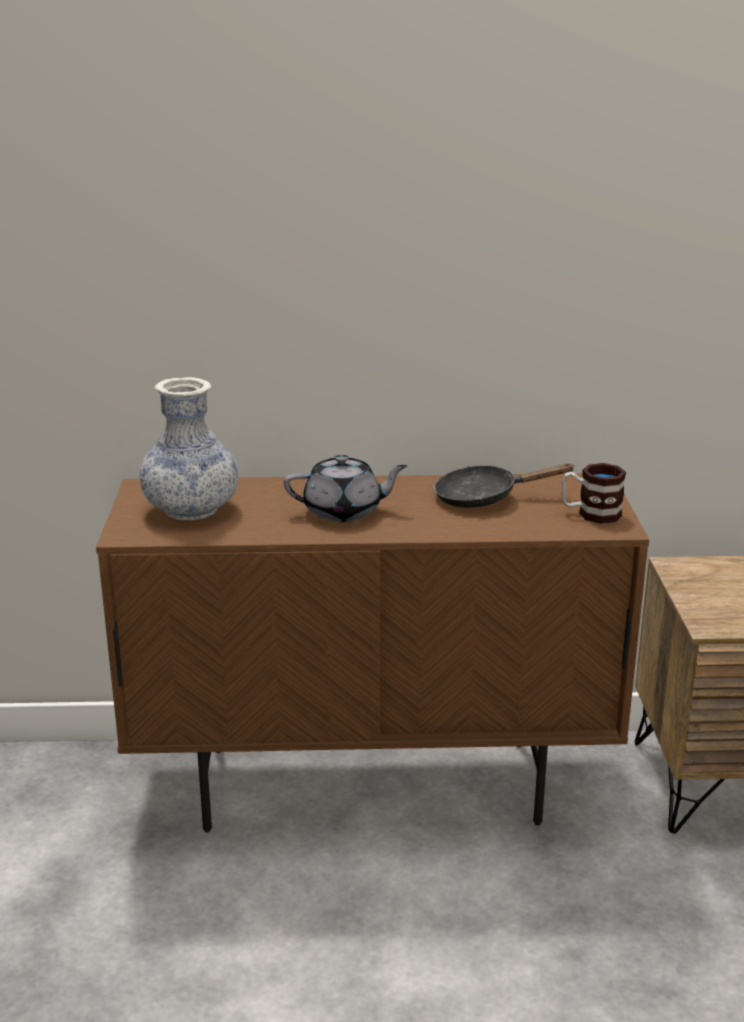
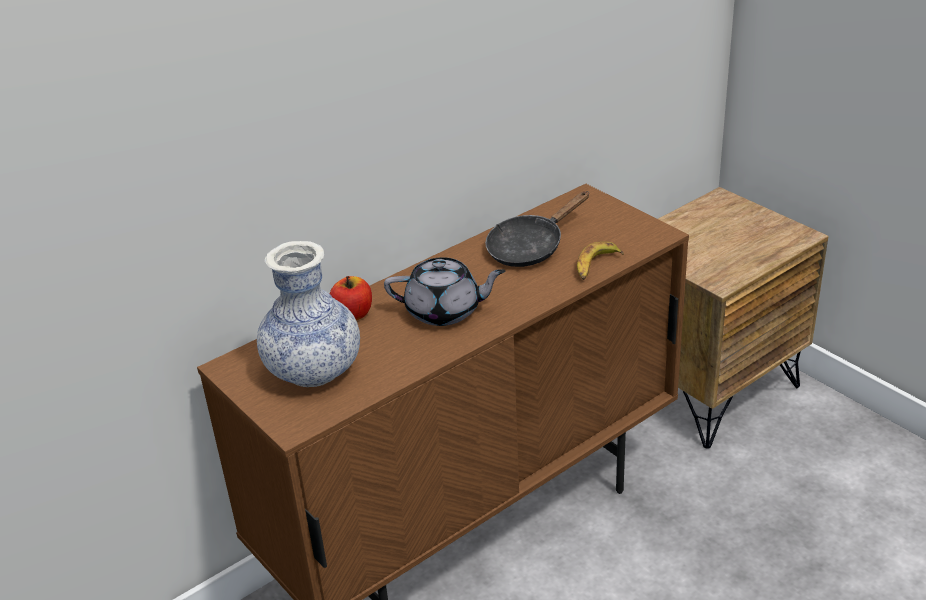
camera: 35 degrees left, 10 degrees up
(274, 488) = (353, 314): none -> apple
(344, 511) = (445, 311): grey teapot -> grey teapot turned 45 degrees clockwise
(519, 529) = (595, 266): none -> banana
(590, 514) = (623, 229): mug -> none

